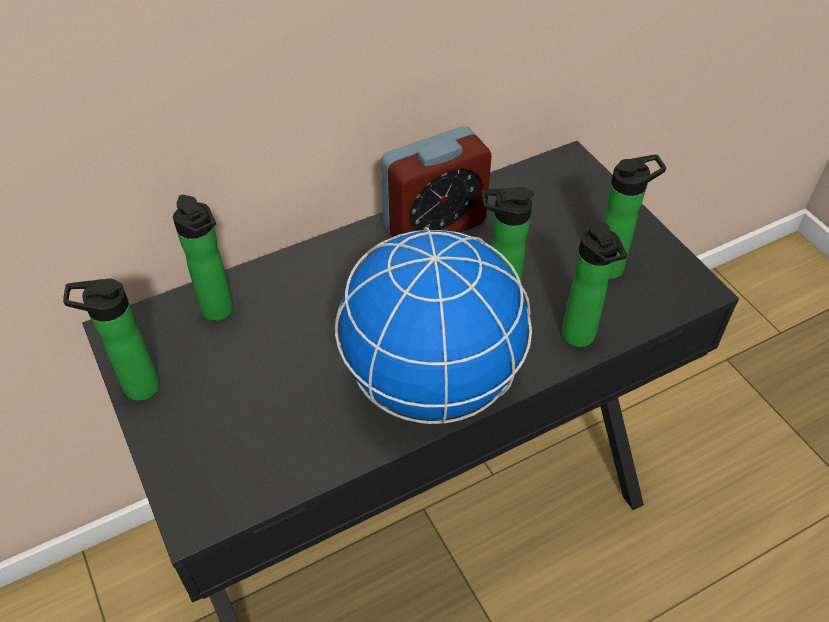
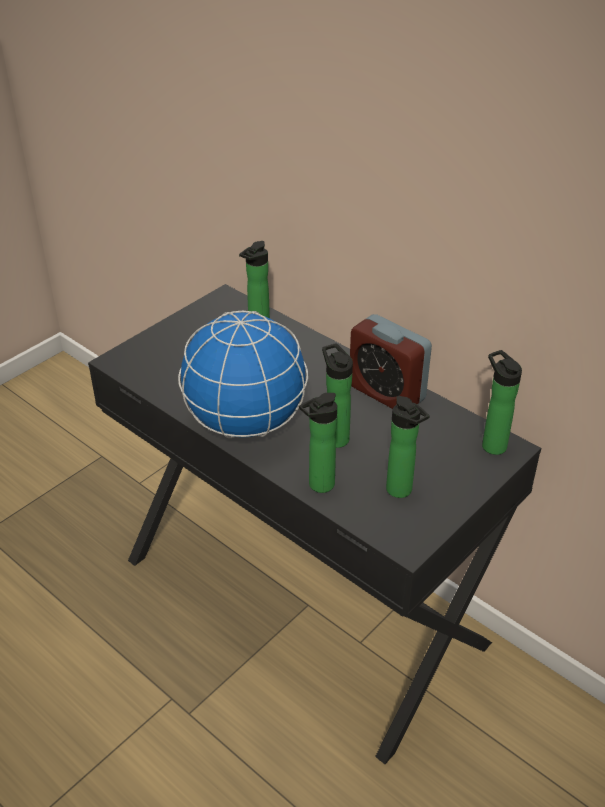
camera: 70 degrees right, 10 degrees down
(136, 387) = (189, 315): bottle -> bottle (491, 444)

